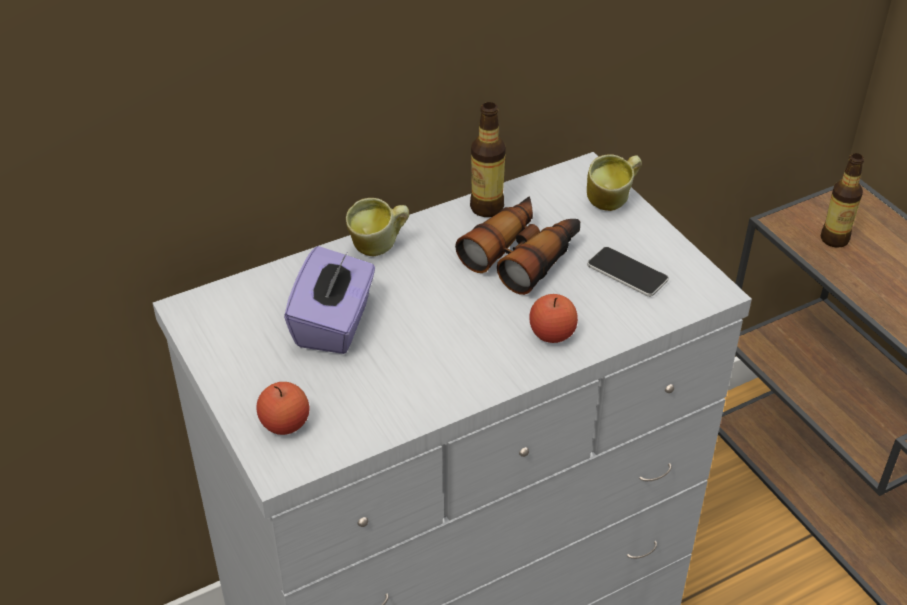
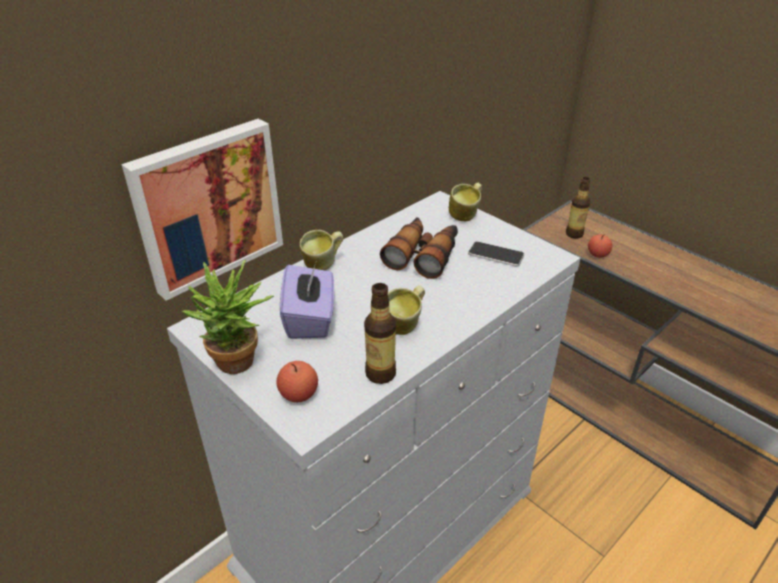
camera: 15 degrees left, 5 degrees down
(222, 153) = (207, 206): none -> picture
(224, 372) = (239, 366): none -> potted plant
(454, 357) = (405, 326): none -> mug
(487, 208) = (386, 231): bottle -> bottle (380, 374)
(552, 334) = (465, 299): apple -> apple (597, 254)

